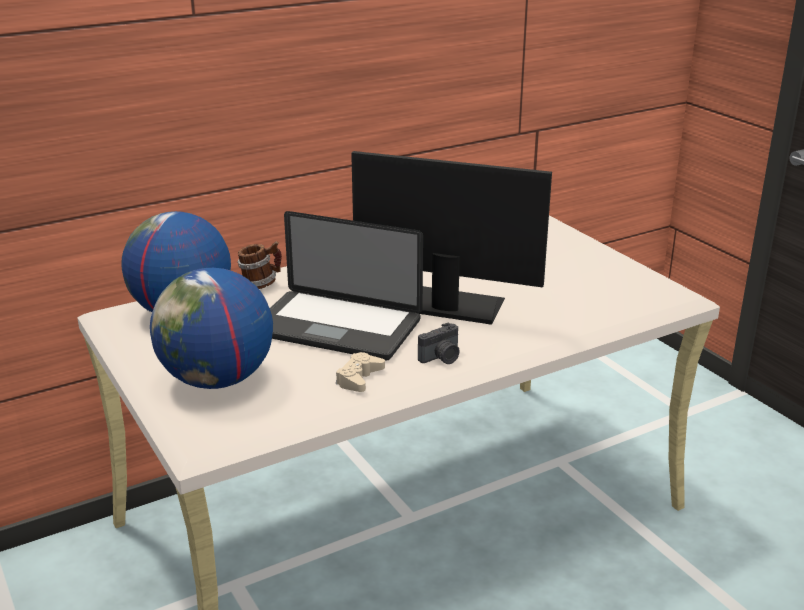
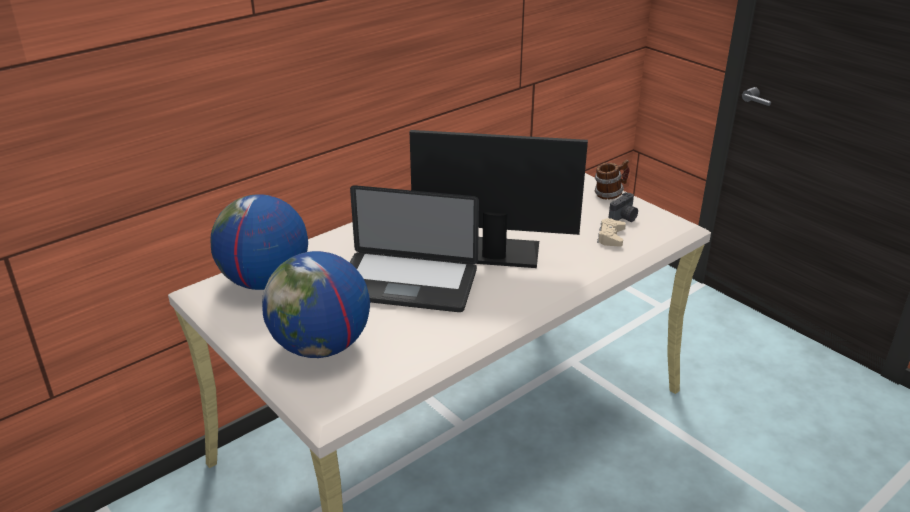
camera: 10 degrees left, 5 degrees up
(261, 284) = (326, 246): mug -> mug (609, 194)
(359, 378) = (443, 332): beige game controller -> beige game controller (610, 237)
(441, 358) = (506, 305): camera -> camera (624, 218)

